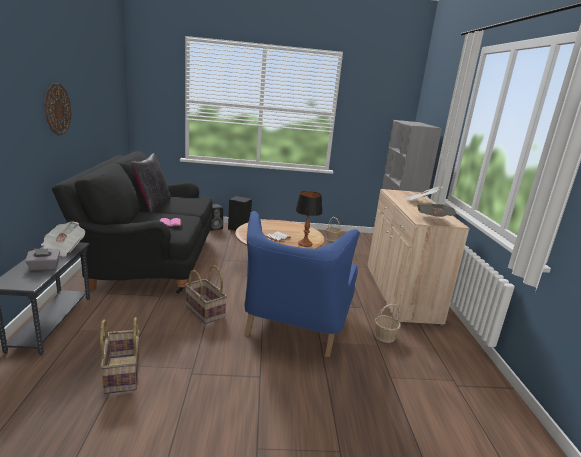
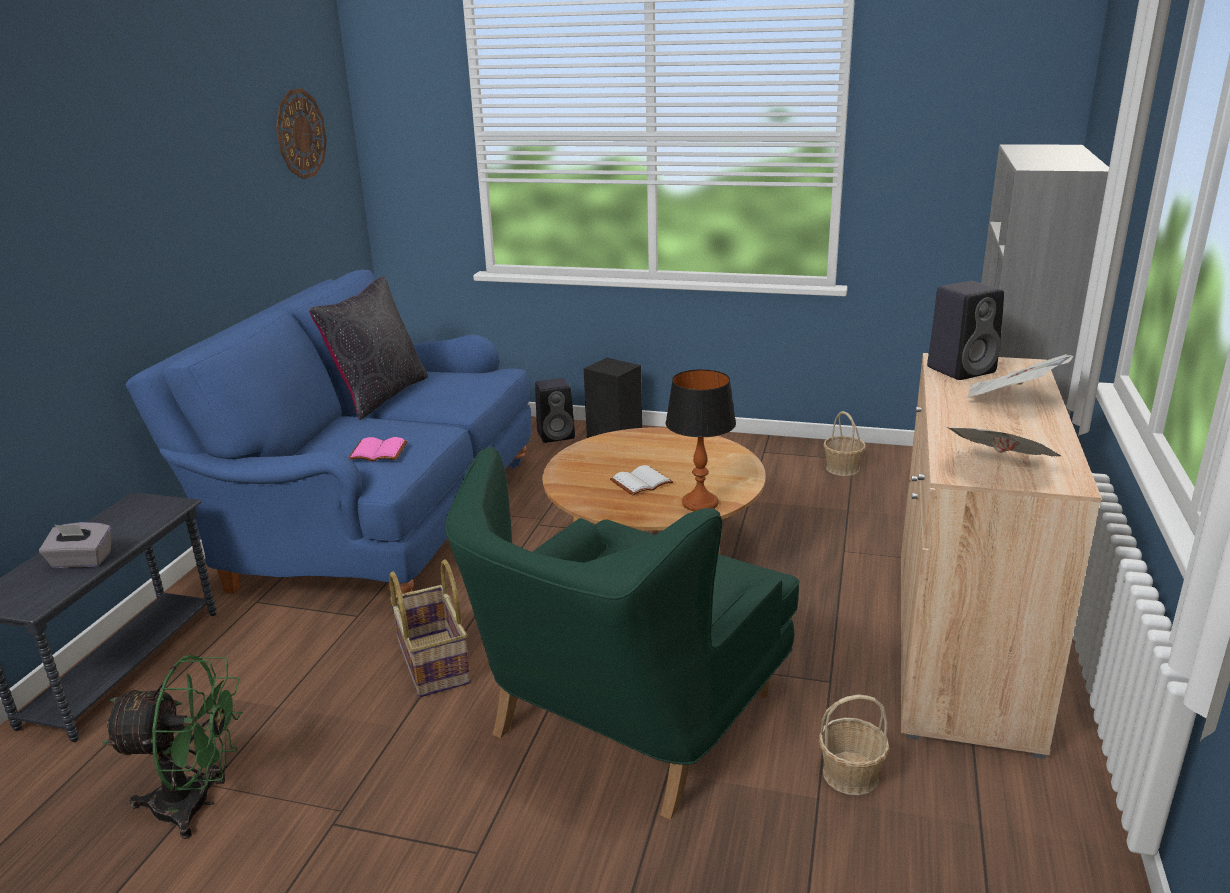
camera: 20 degrees right, 5 degrees up
(57, 109) = (134, 211): wall clock -> wall clock (300, 134)
(62, 251) = (136, 520): newspaper -> none
(121, 373) = (197, 804): basket -> green fan
(149, 260) = (376, 520): black sofa -> blue sofa
(296, 325) = (628, 718): blue armchair -> green armchair
(397, 193) = (962, 369): none -> black speaker

